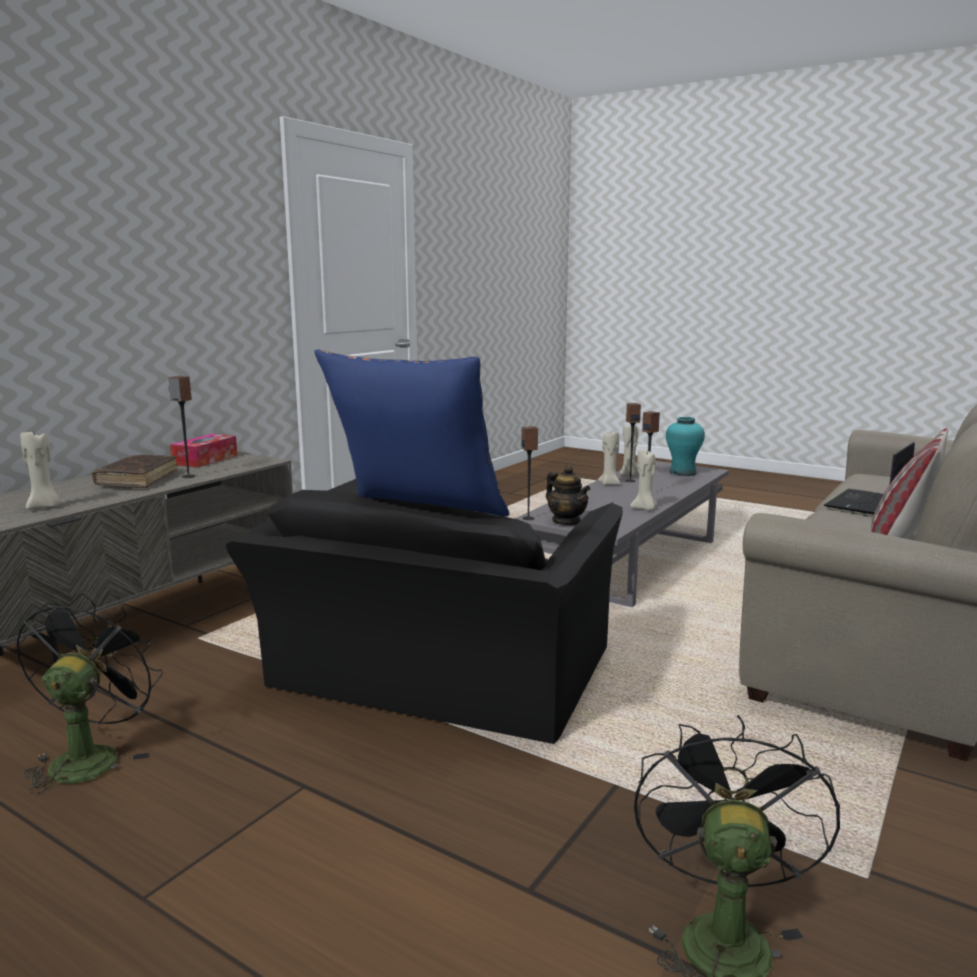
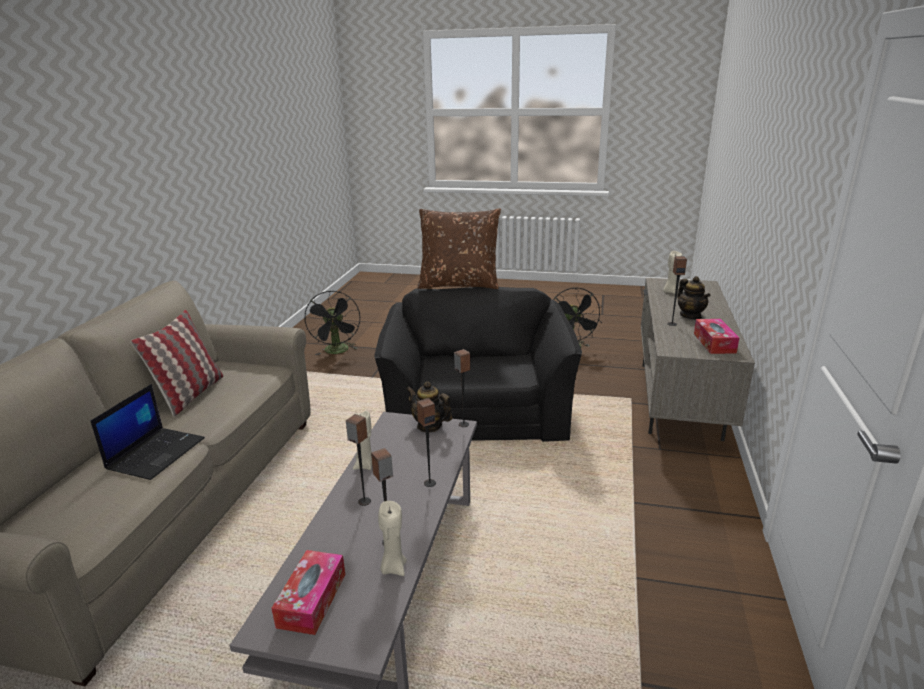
camera: 160 degrees right, 10 degrees up
(137, 480) = (690, 316): brown book -> teapot
(415, 513) = (459, 284): blue pillow -> brown pillow
(587, 495) = (429, 483): none -> speaker
(609, 483) = (413, 524): beige candle -> none
(683, 473) = (312, 600): turquoise vase -> tissue box

